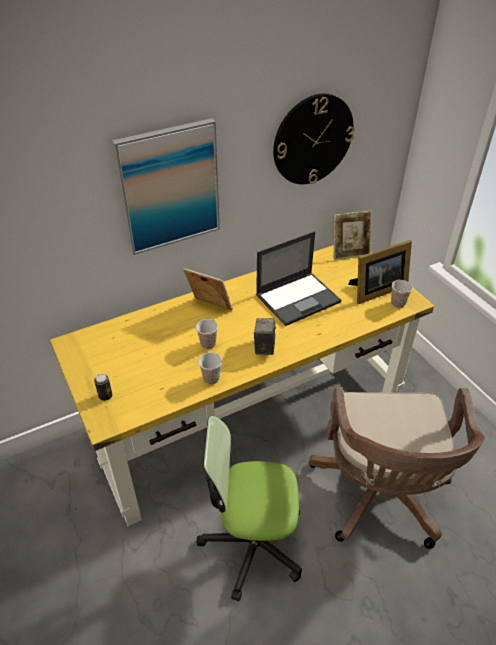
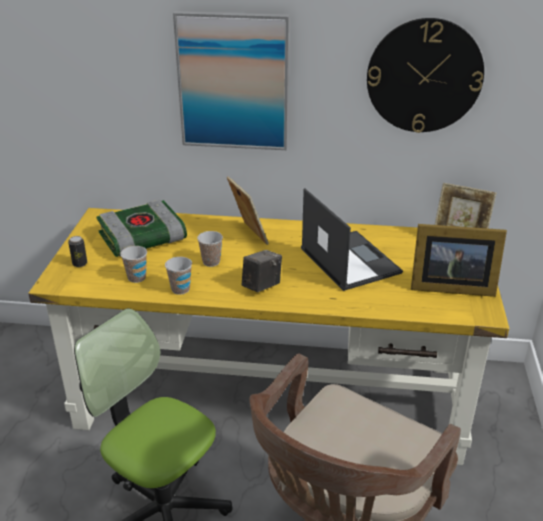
camera: 35 degrees right, 10 degrees down
(131, 349) = (141, 239): none -> book
(298, 298) = (349, 260): laptop -> laptop turned 120 degrees counterclockwise
(398, 304) = (461, 308): cup -> cup (137, 278)

